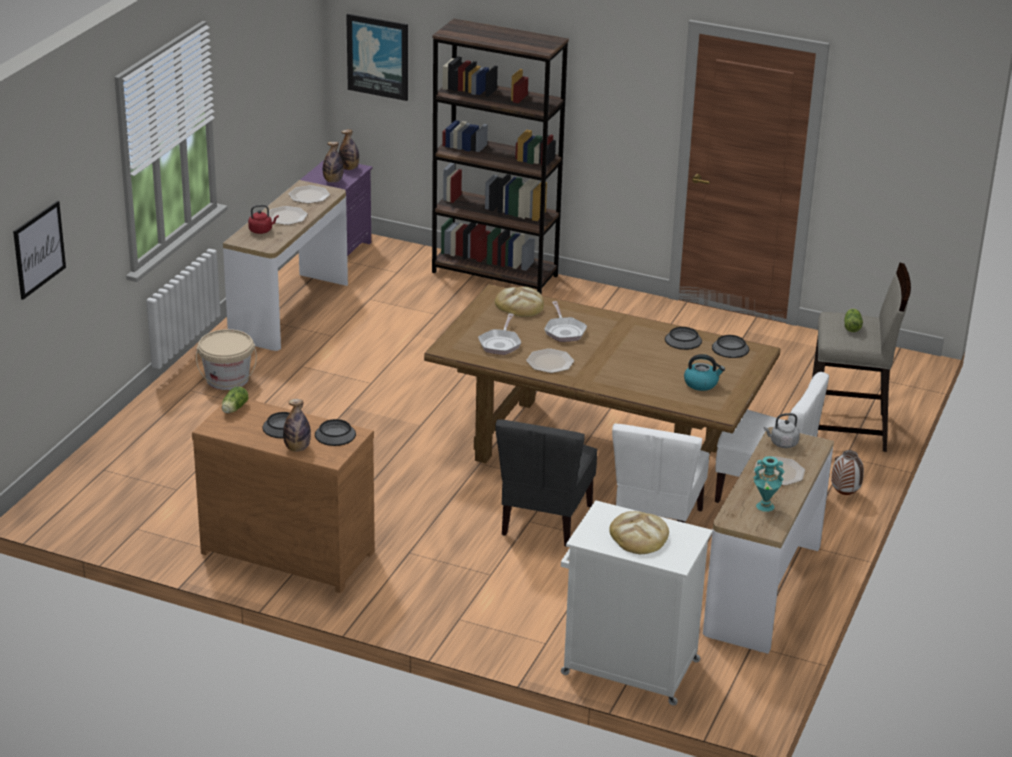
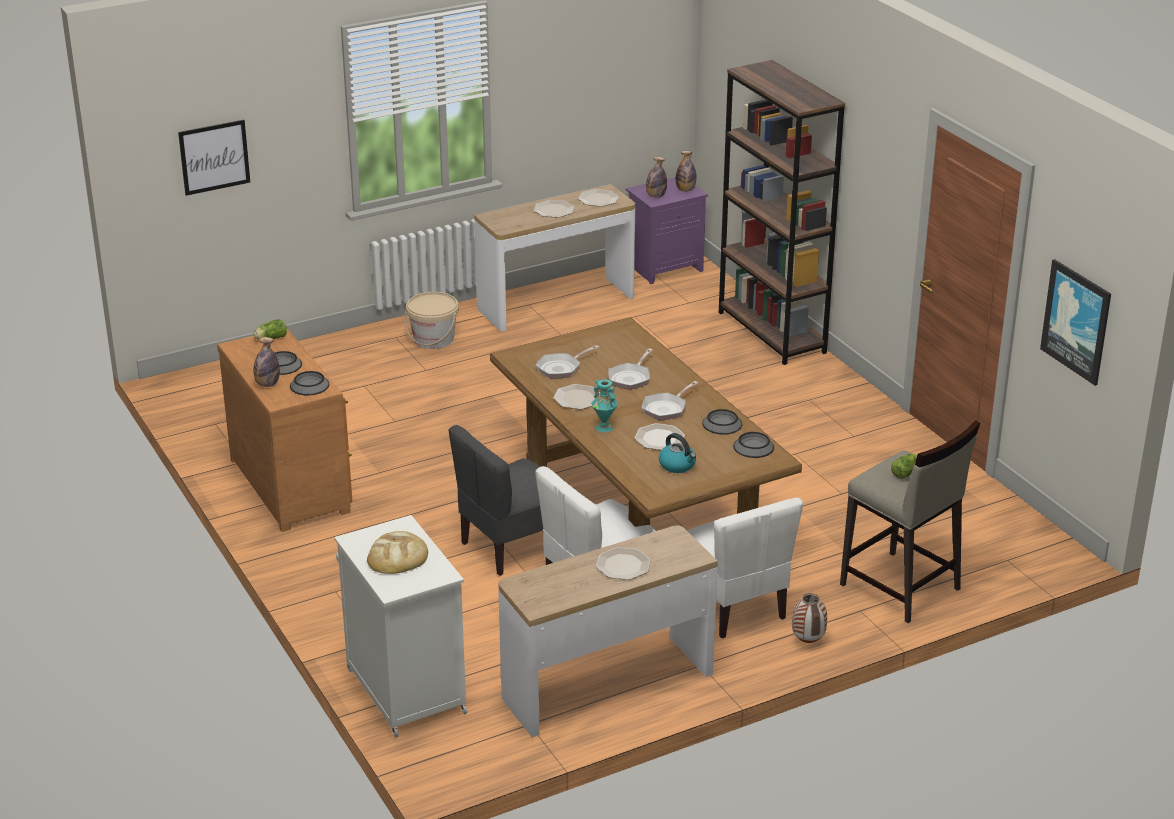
camera: 40 degrees right, 0 degrees up
(262, 230) = (518, 214): red kettle -> none
(378, 56) = (726, 85): picture -> picture (1077, 321)
(520, 305) = (628, 343): bread -> none
(626, 344) = (666, 408): none -> frying pan
(657, 368) = (659, 438): none -> plate
(765, 506) = (565, 586): turquoise vase -> turquoise vase (604, 427)
(782, 443) = (666, 543): grey kettle -> none

